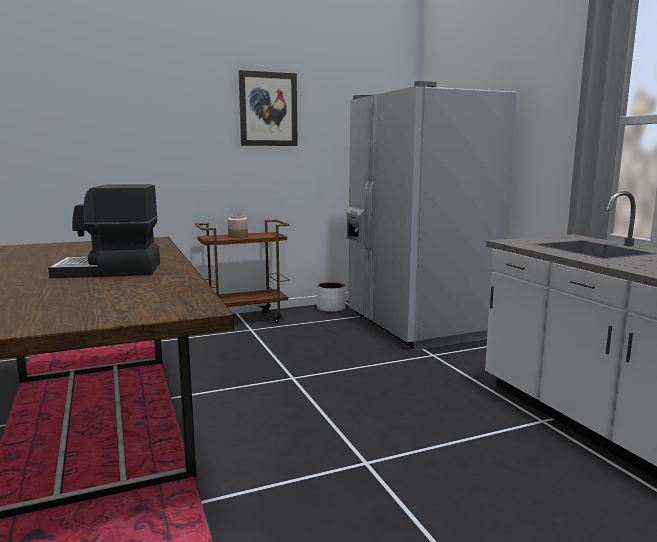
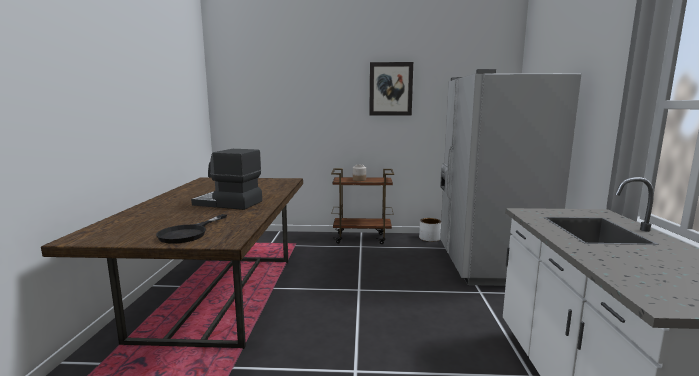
camera: 25 degrees right, 0 degrees up
(117, 307) = (189, 233): none -> black frying pan

